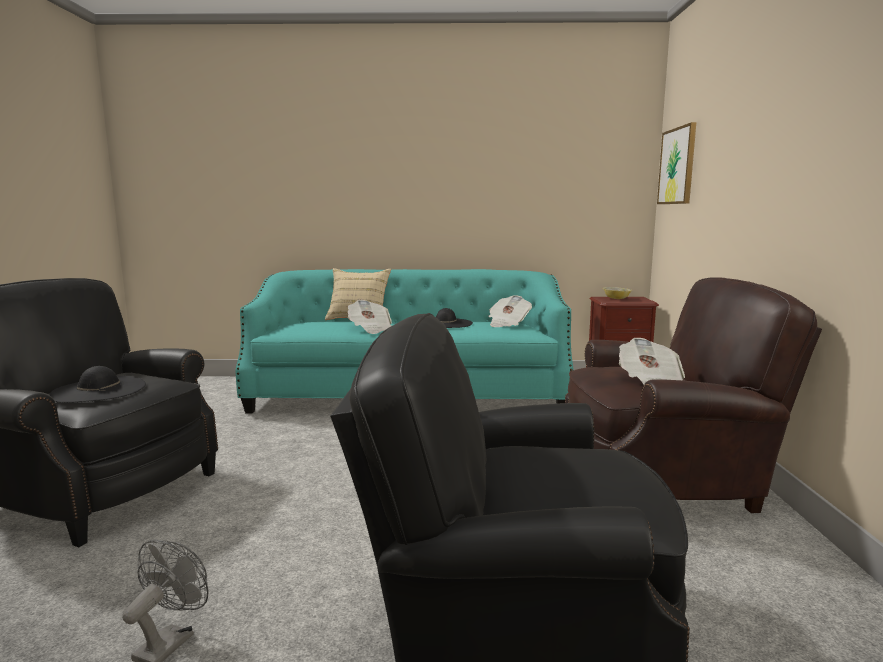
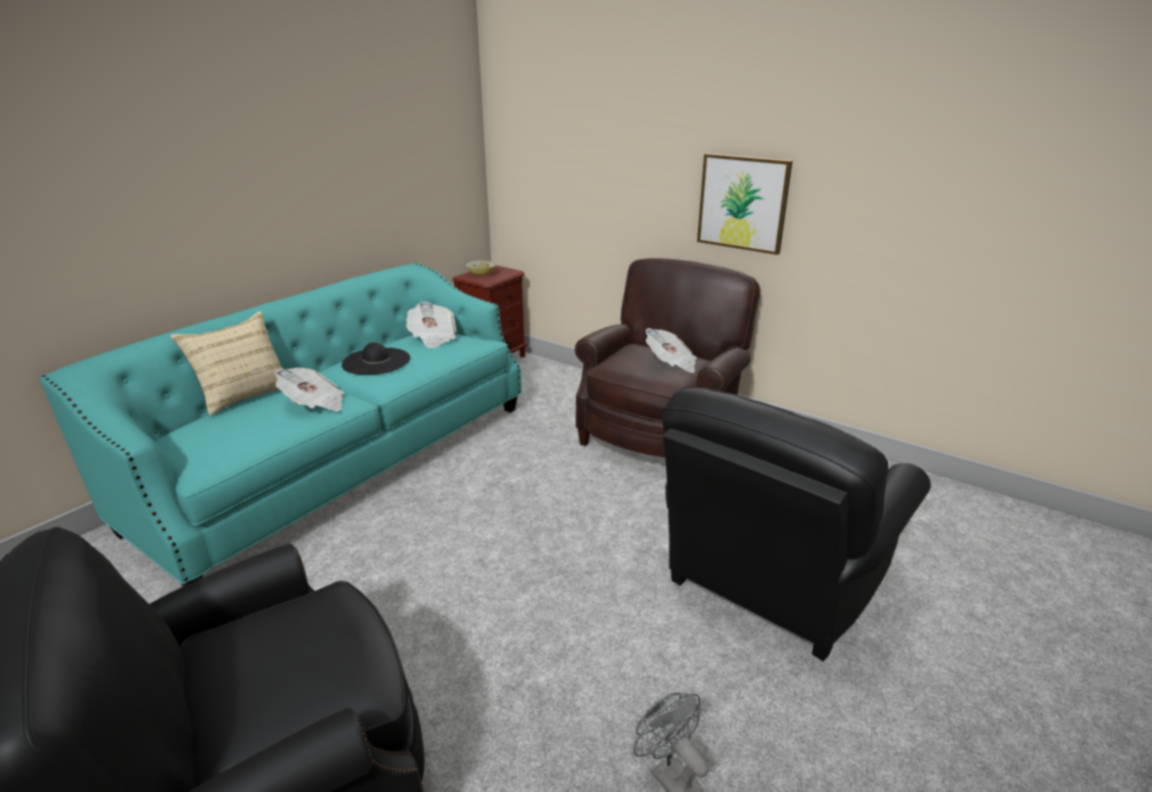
camera: 55 degrees left, 15 degrees up
(99, 390) = (298, 669): black hat -> none
(677, 166) = (526, 131): picture -> picture (743, 203)

